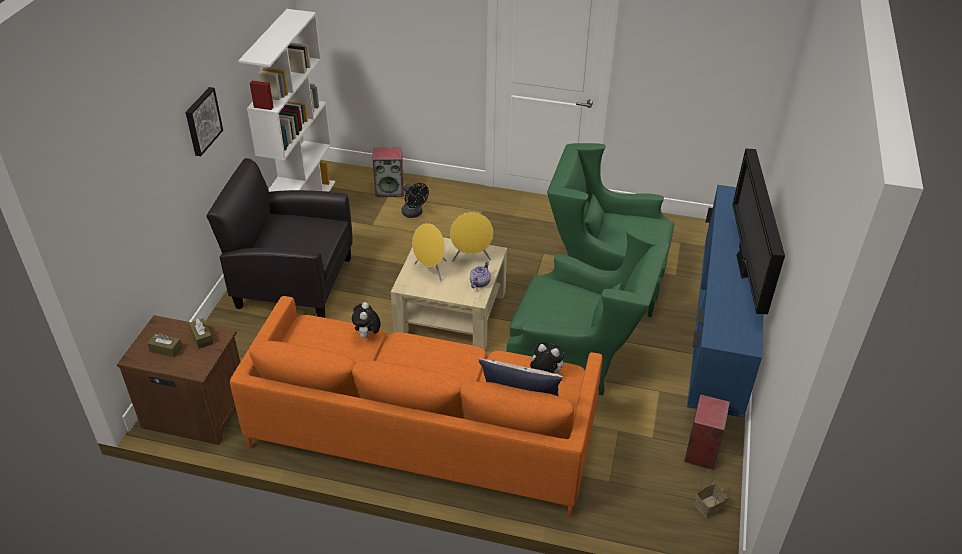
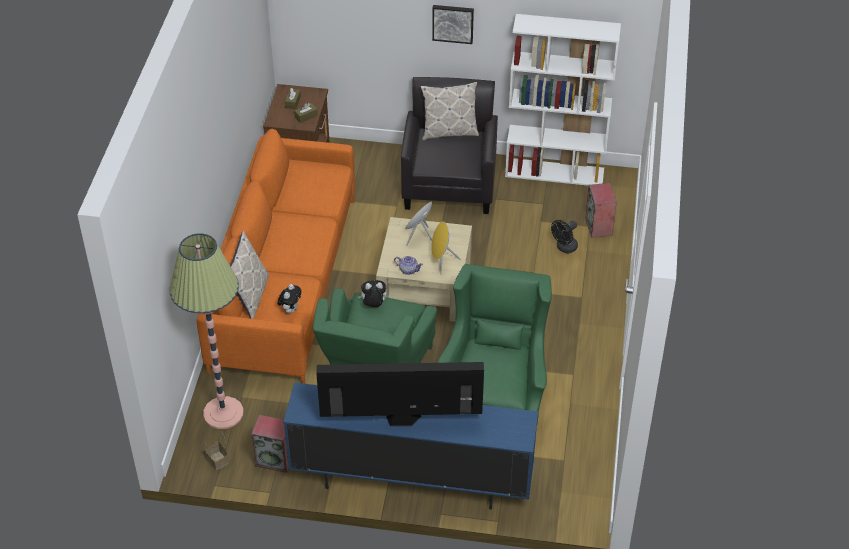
camera: 85 degrees right, 5 degrees up
(263, 235) = (449, 132): none -> pillow
(367, 335) = (327, 205): plush toy -> plush toy (373, 305)
(635, 500) = (223, 413): none -> floor lamp

